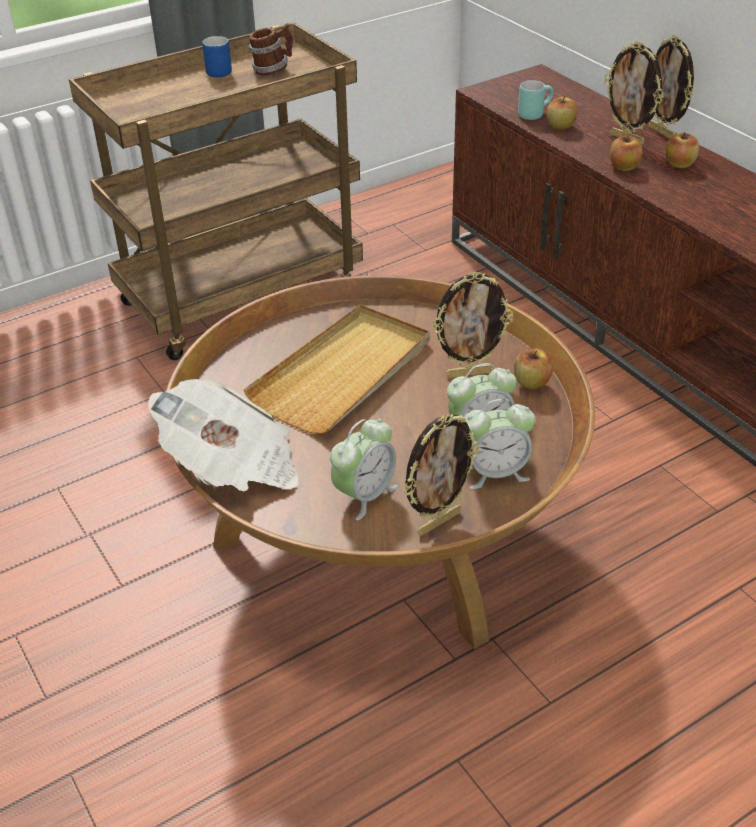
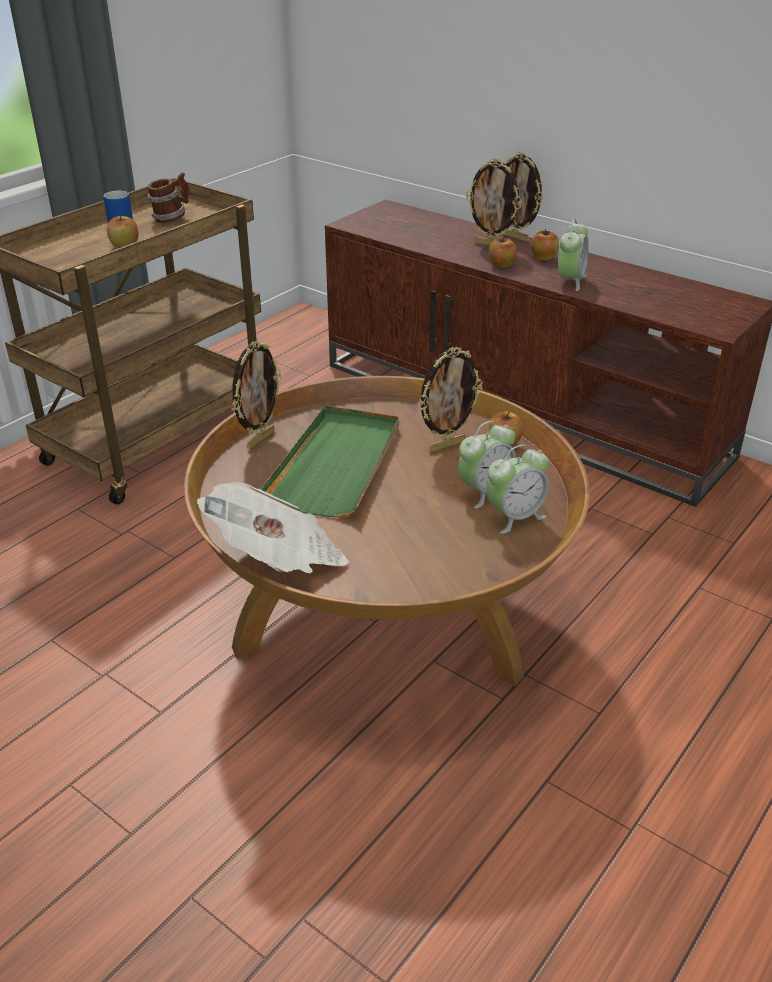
camera: 20 degrees left, 5 degrees down
(343, 373) = (337, 464): beige tray -> green tray
(364, 495) = (413, 557): alarm clock -> alarm clock (570, 281)
(438, 522) = (490, 565): picture frame -> picture frame (259, 439)
(533, 113) = (402, 235): turquoise mug -> none
(560, 126) = (431, 242): apple -> apple (124, 246)

